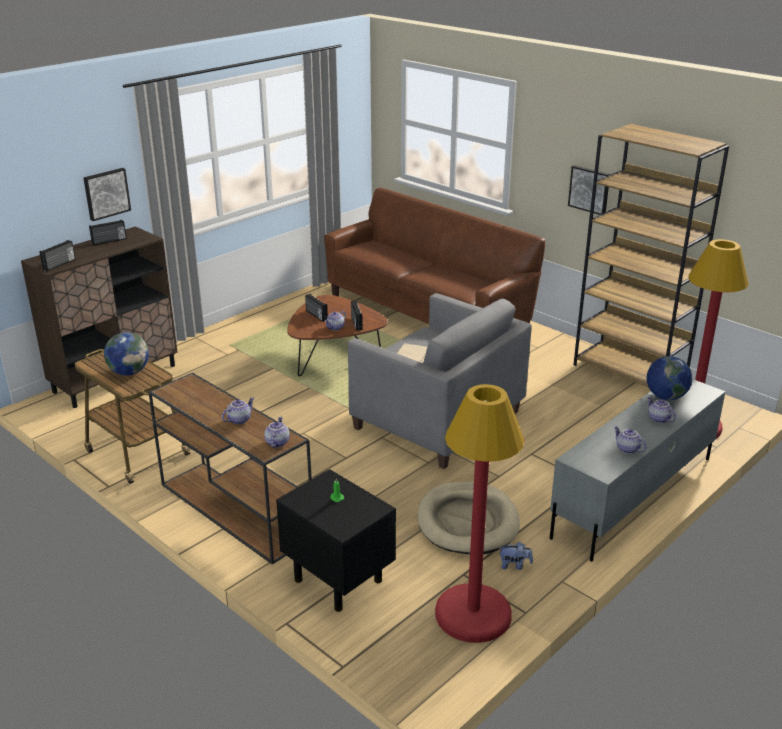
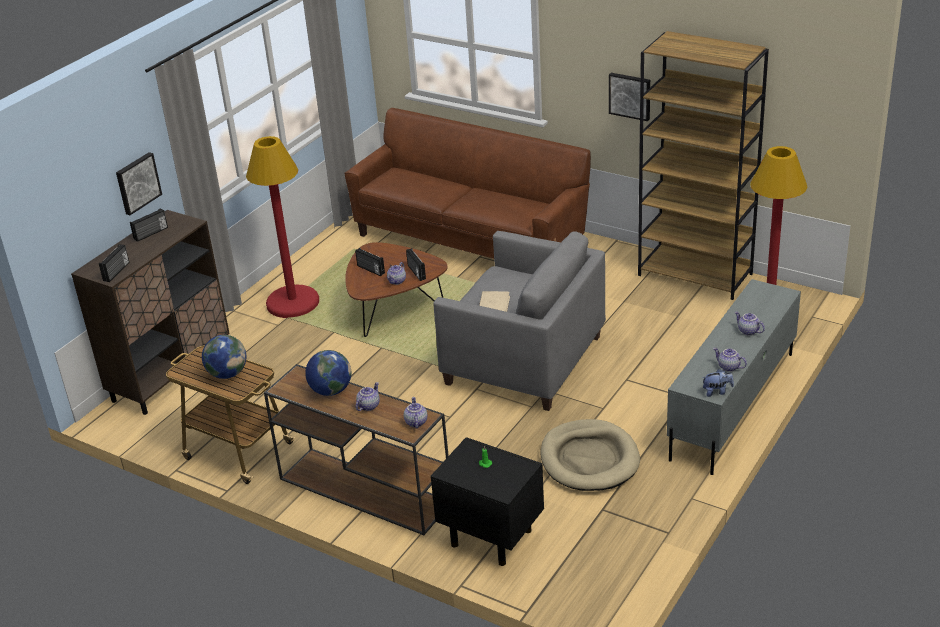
camera: 10 degrees left, 5 degrees up
(473, 614) = (623, 543): red floor lamp -> red floor lamp (292, 303)
(514, 565) = (645, 492): plush toy -> plush toy (717, 391)
(666, 396) = (748, 306): globe -> globe (331, 390)

